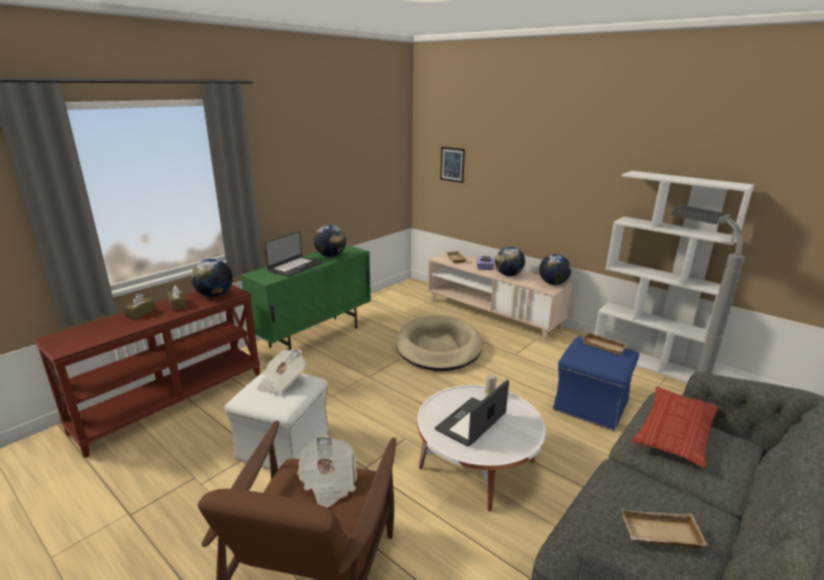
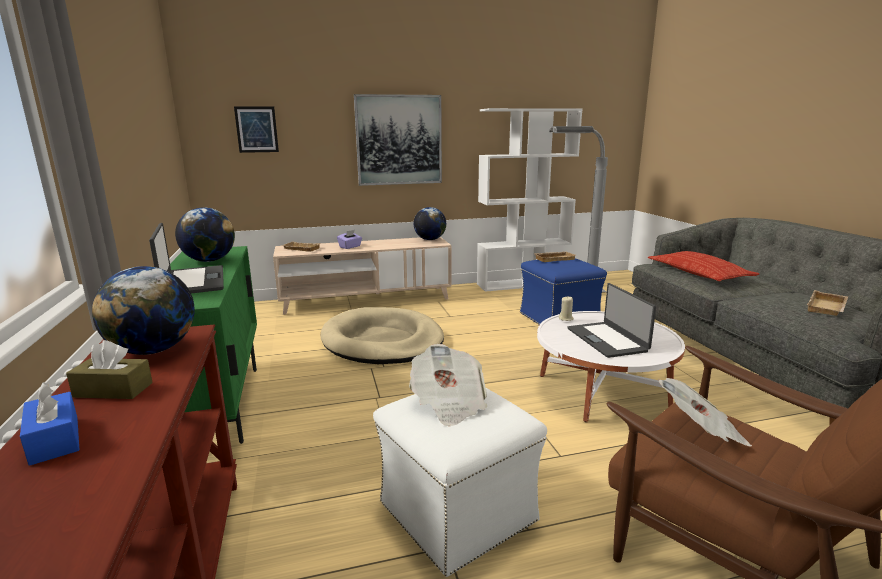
camera: 55 degrees left, 5 degrees down
(141, 313) = (54, 440): brown tissue box -> blue tissue box
(508, 275) = (383, 245): globe -> none
(551, 188) = (399, 140): none -> picture

